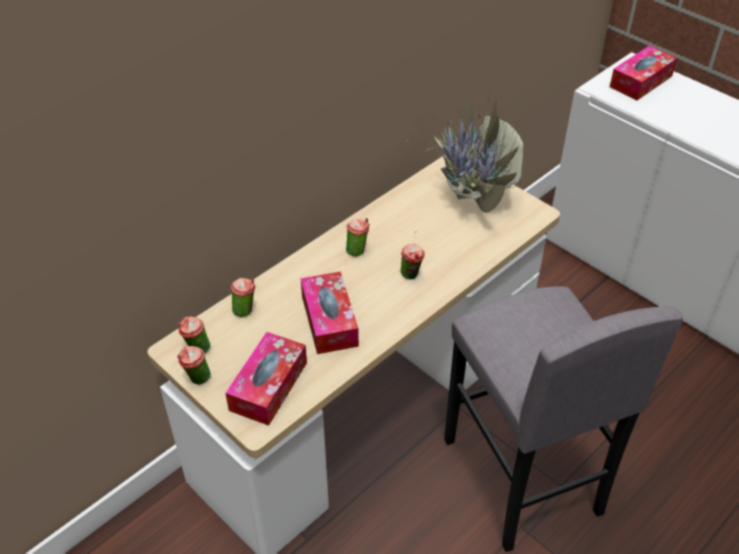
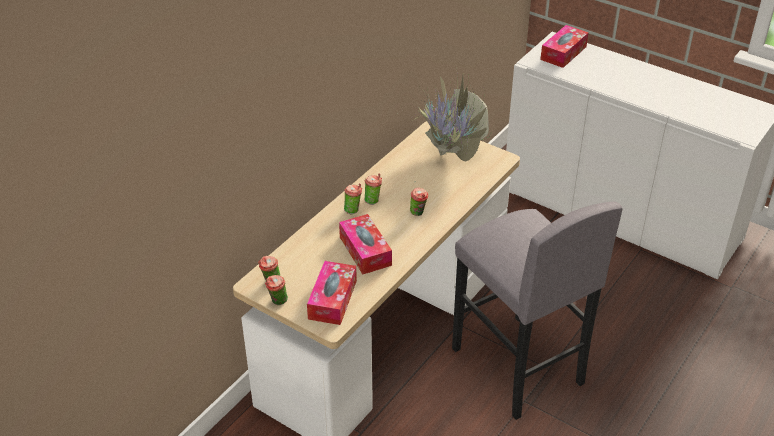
camera: 10 degrees left, 5 degrees down
(245, 310) = (299, 251): cup -> cup (353, 210)

